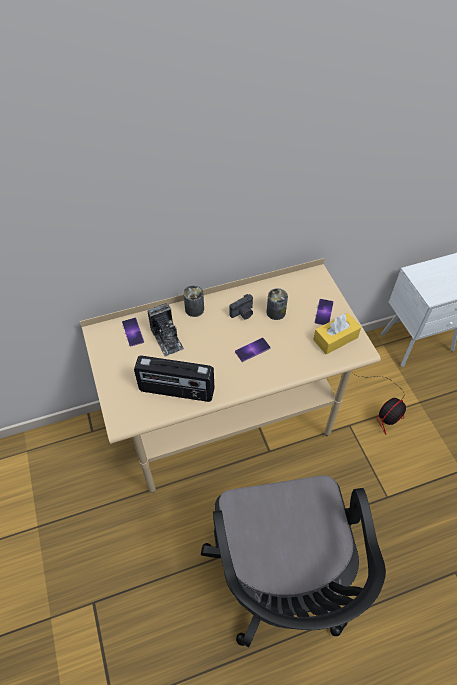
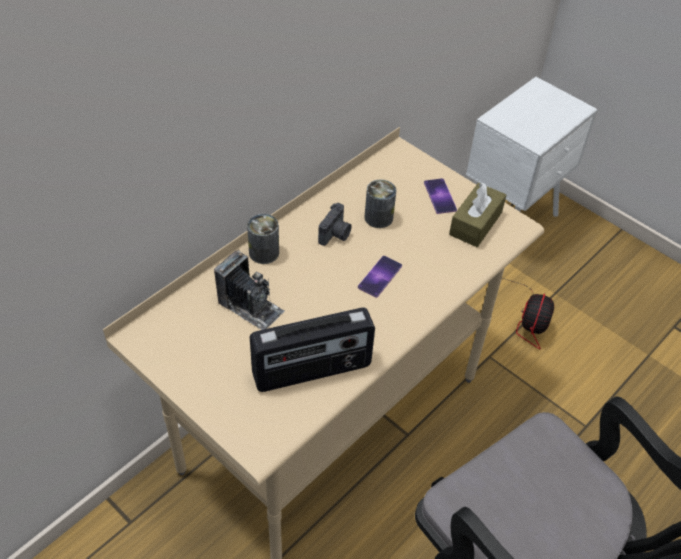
camera: 30 degrees left, 5 degrees down
(133, 332) = (193, 316): phone -> none
(335, 338) = (475, 223): yellow tissue box -> brown tissue box

